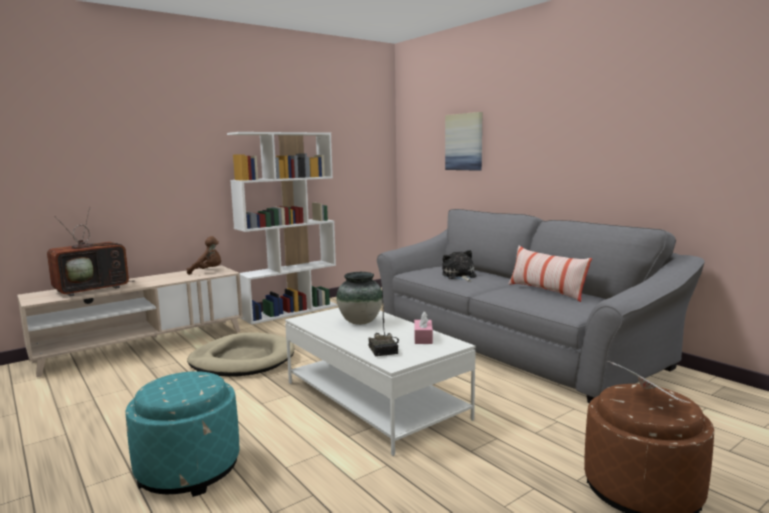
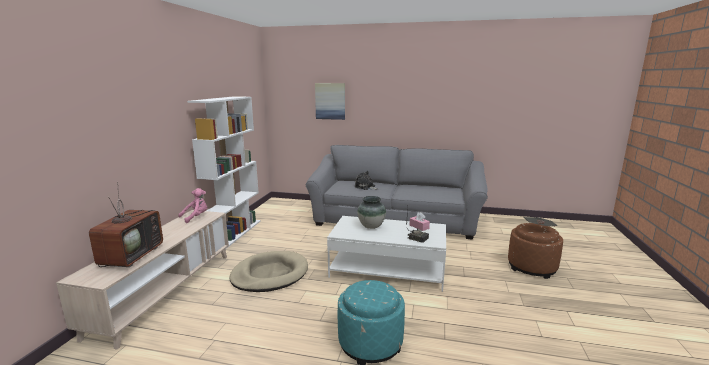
camera: 40 degrees left, 5 degrees up
(207, 271) = (196, 217): brown plush toy -> pink plush toy
(546, 291) = (422, 188): pillow -> none

